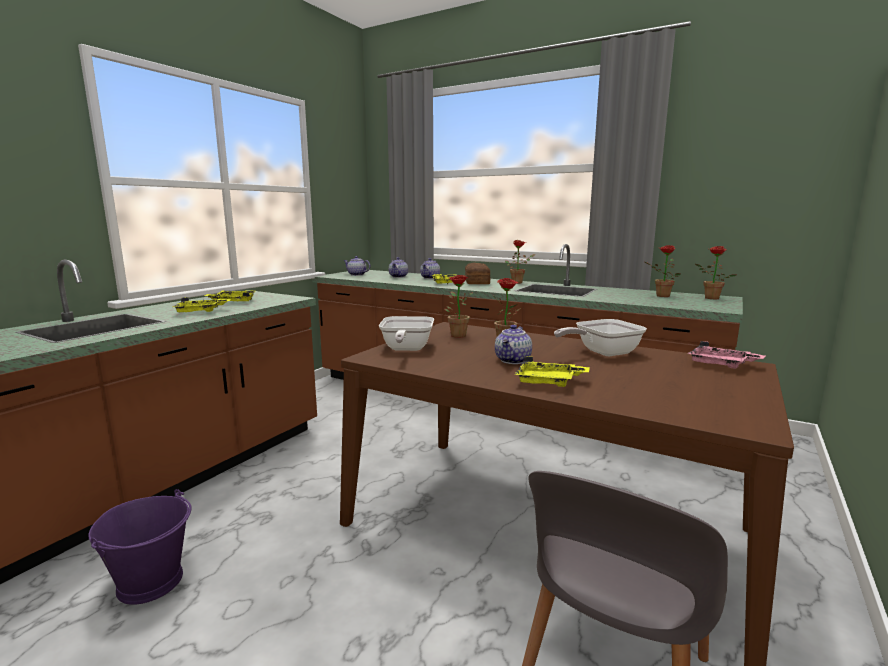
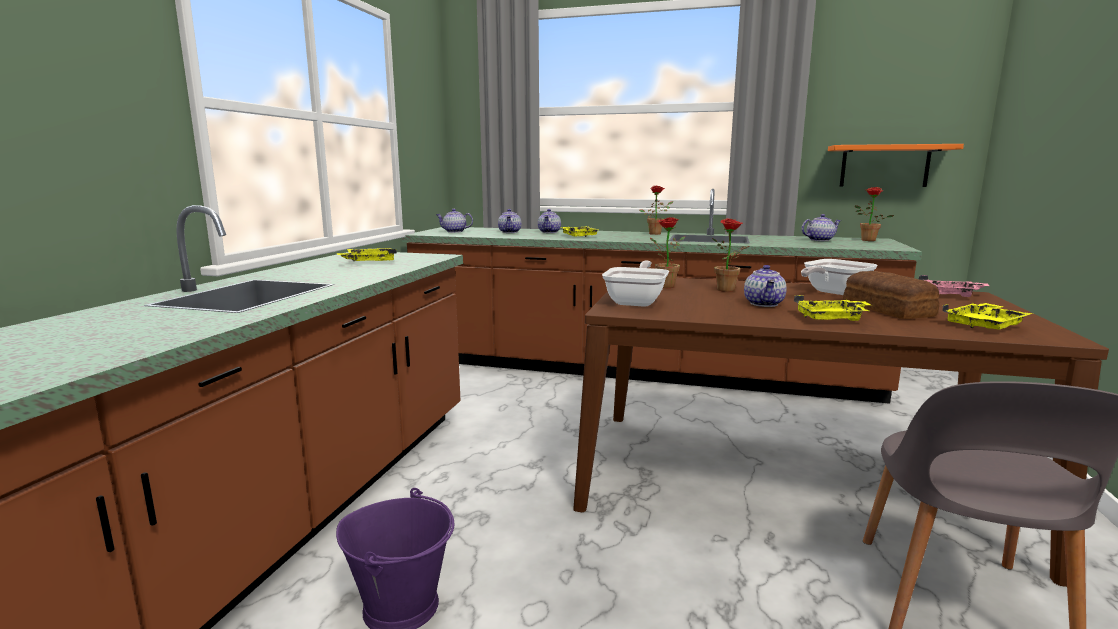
camera: 15 degrees left, 0 degrees up
(201, 311) = (354, 273): yellow tray -> yellow tray (985, 325)
(406, 349) = (637, 301): frying pan -> frying pan turned 150 degrees counterclockwise
(476, 282) = (610, 234): bread -> bread (887, 310)
(660, 296) = (819, 240): potted plant -> teapot
(744, 224) = (884, 166): none -> orange shelf

